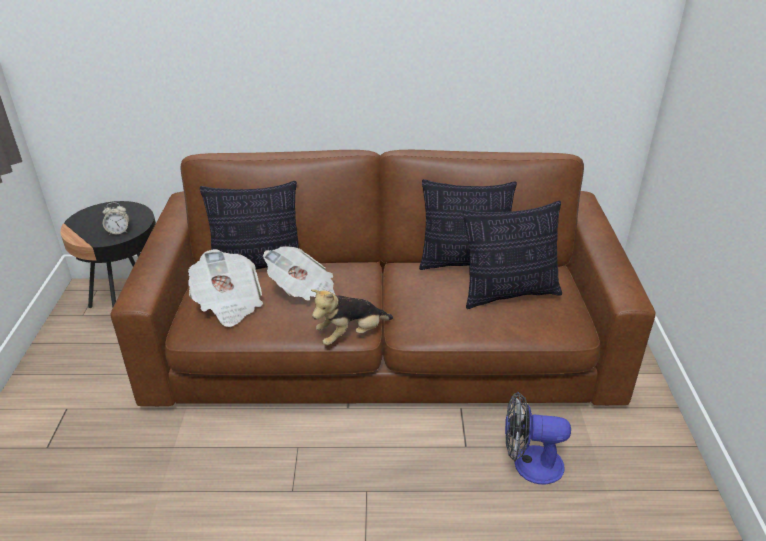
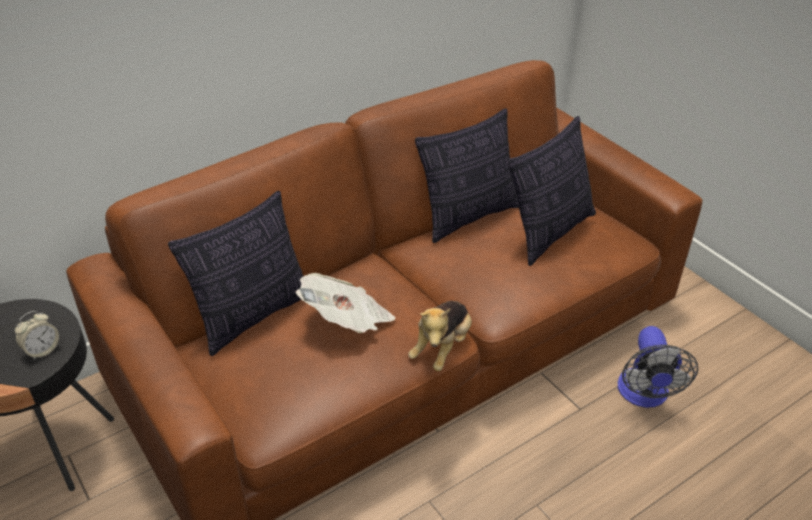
camera: 35 degrees left, 5 degrees up
(228, 303) = (279, 376): newspaper -> none
(529, 464) = (644, 395): fan -> fan turned 60 degrees counterclockwise

